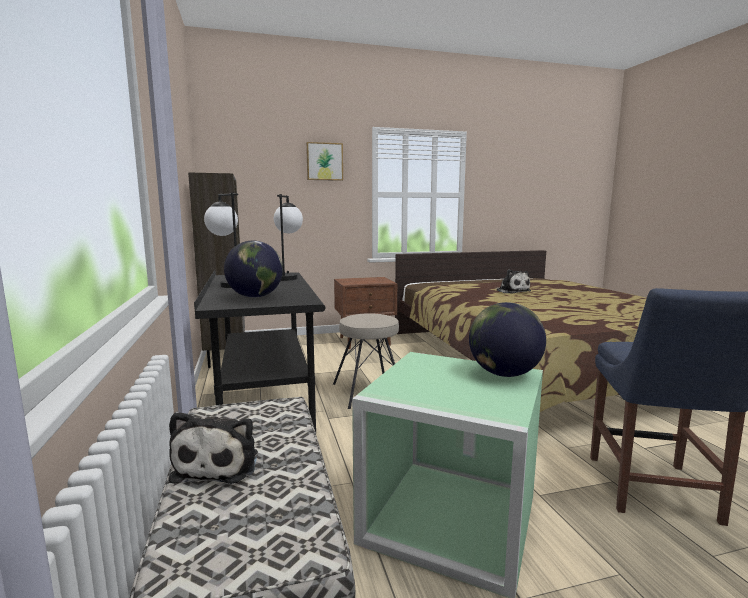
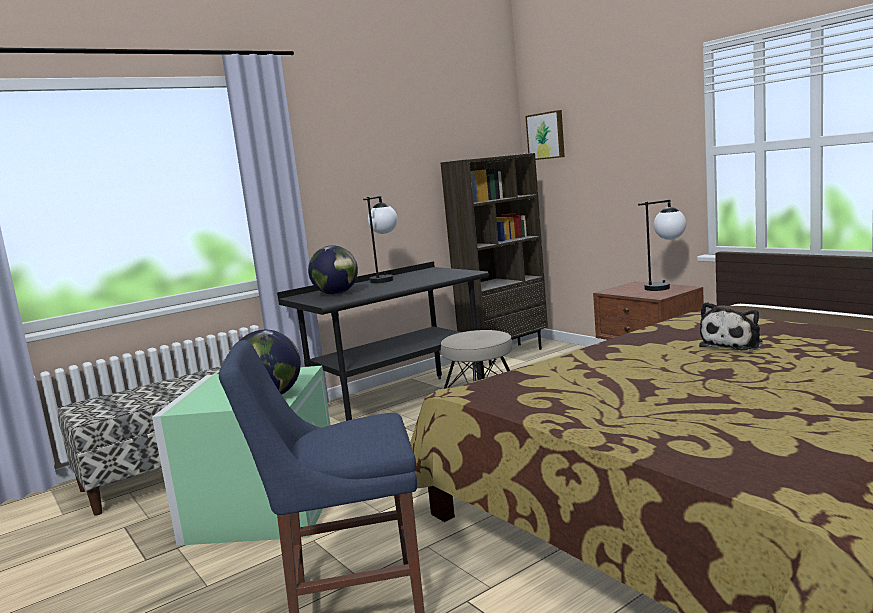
camera: 70 degrees right, 0 degrees up
(219, 464) = (164, 386): plush toy -> none
(288, 277) = (446, 277): table lamp -> table lamp (666, 287)
(324, 161) = (640, 111): picture -> picture (546, 135)

